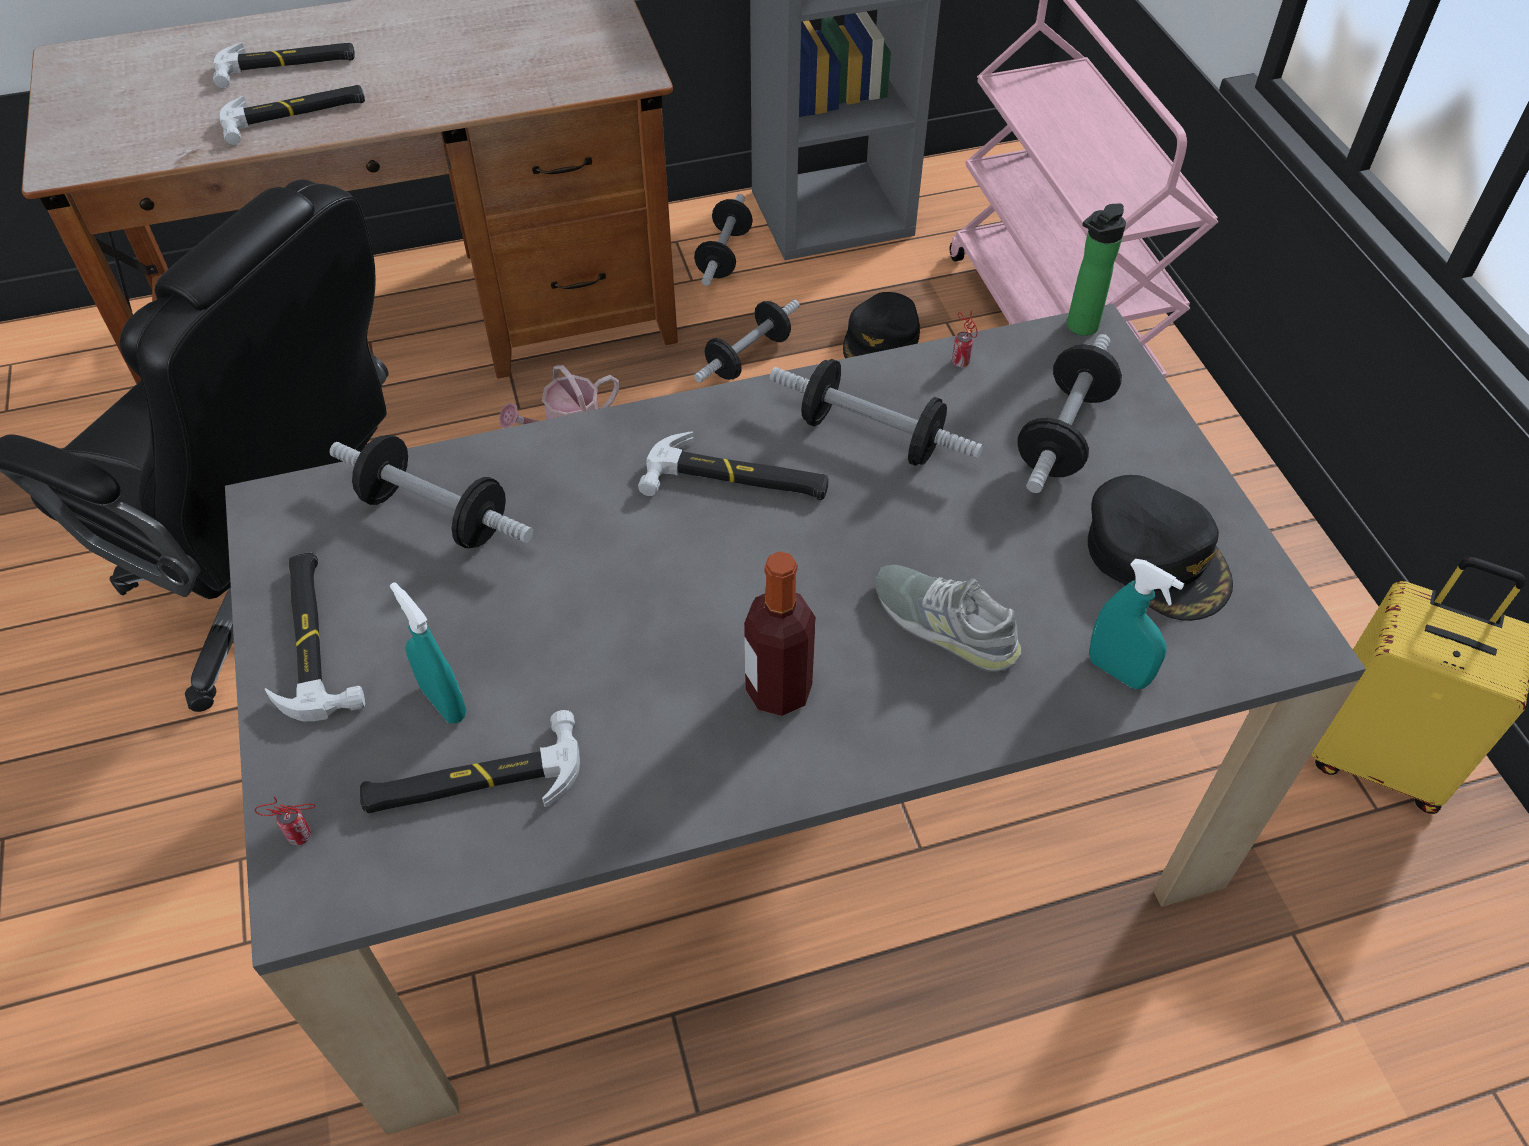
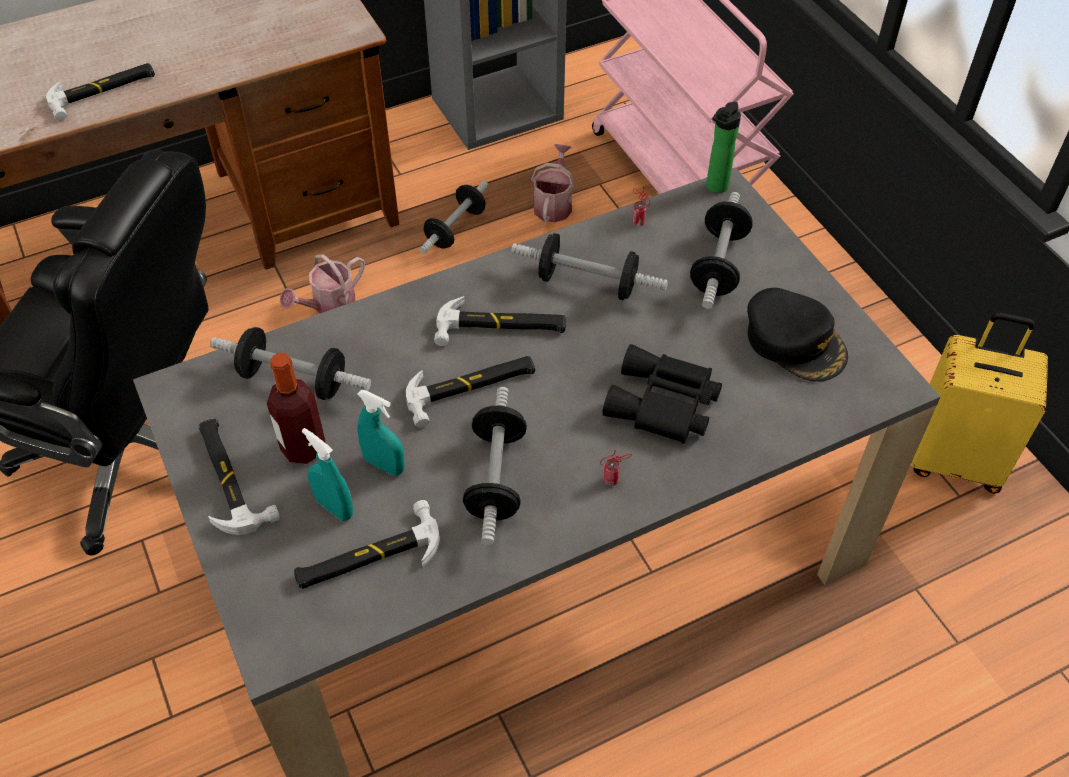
camera: 10 degrees left, 0 degrees up
(287, 66) = (85, 52): hammer -> hammer (471, 388)
(303, 835) = (261, 610): can -> can (613, 480)
(724, 255) = (421, 151): dumbbell -> dumbbell (496, 478)
(778, 690) = (562, 466): bottle -> bottle (303, 448)
(881, 340) = (553, 204): black cap -> watering can
(944, 623) = (663, 405): grey shoe -> black binoculars
(1117, 671) = (783, 421): turquoise spray bottle -> turquoise spray bottle (384, 465)

